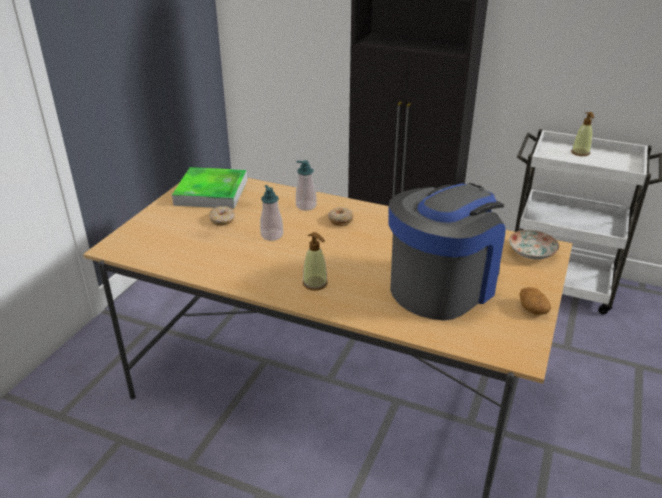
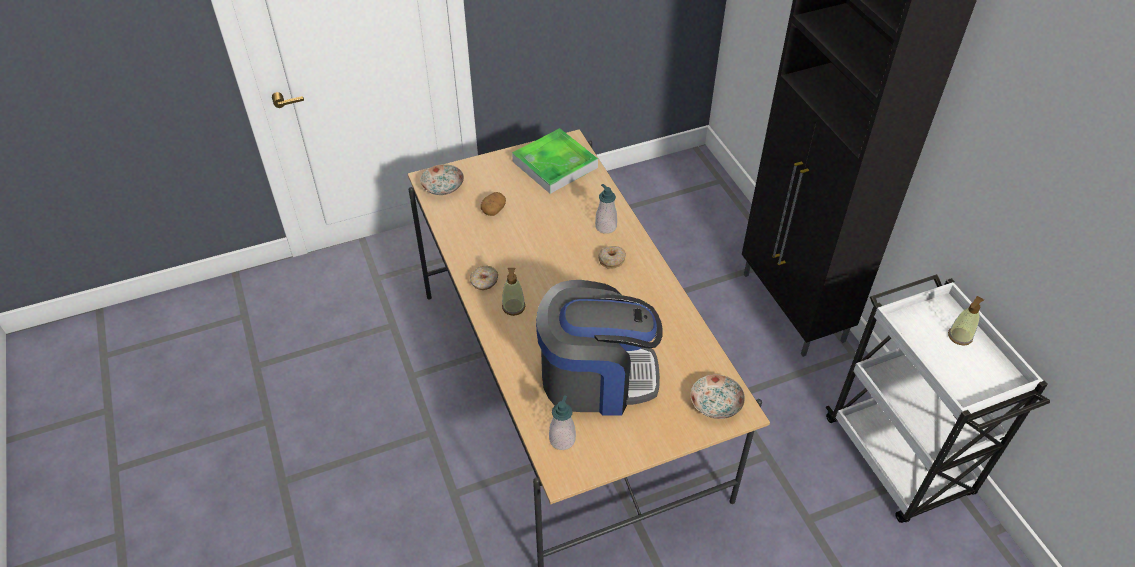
camera: 45 degrees right, 15 degrees up
(133, 246) = (443, 187): none -> plate
(222, 220) = (527, 200): donut -> donut (484, 281)
(272, 235) = (542, 240): soap dispenser -> soap dispenser (562, 439)
(532, 308) = (631, 448): potato -> potato (493, 209)

